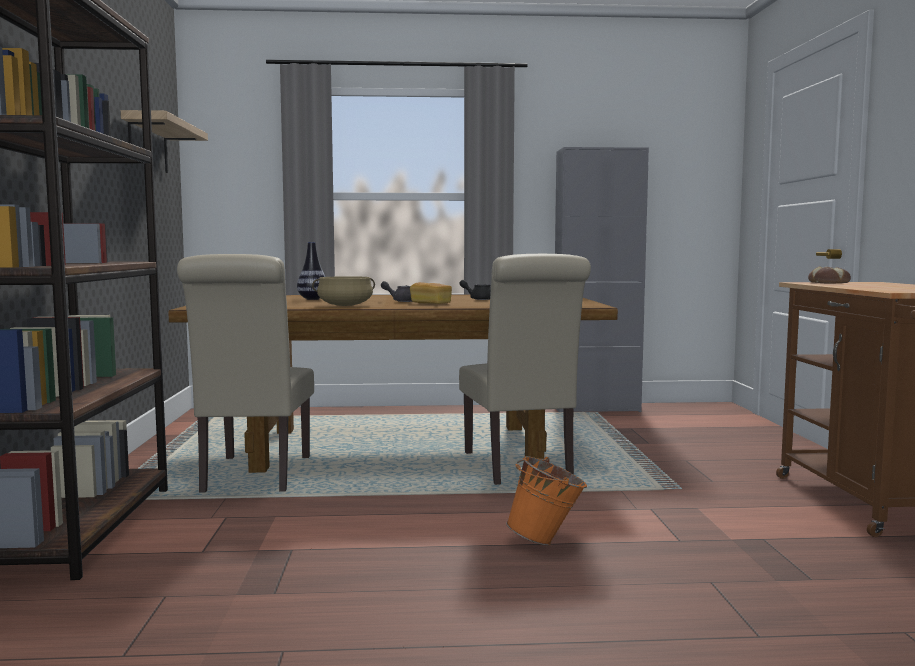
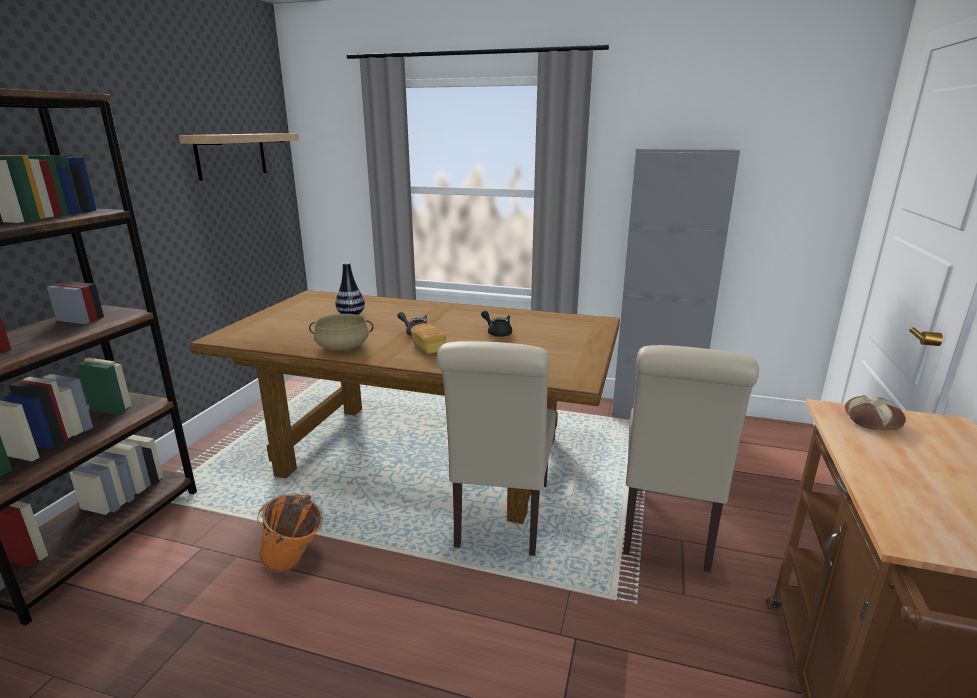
camera: 20 degrees right, 15 degrees up
(254, 477) = (273, 483): beige chair -> beige chair (667, 529)
(547, 541) = (423, 678): orange bucket -> orange bucket (295, 564)

